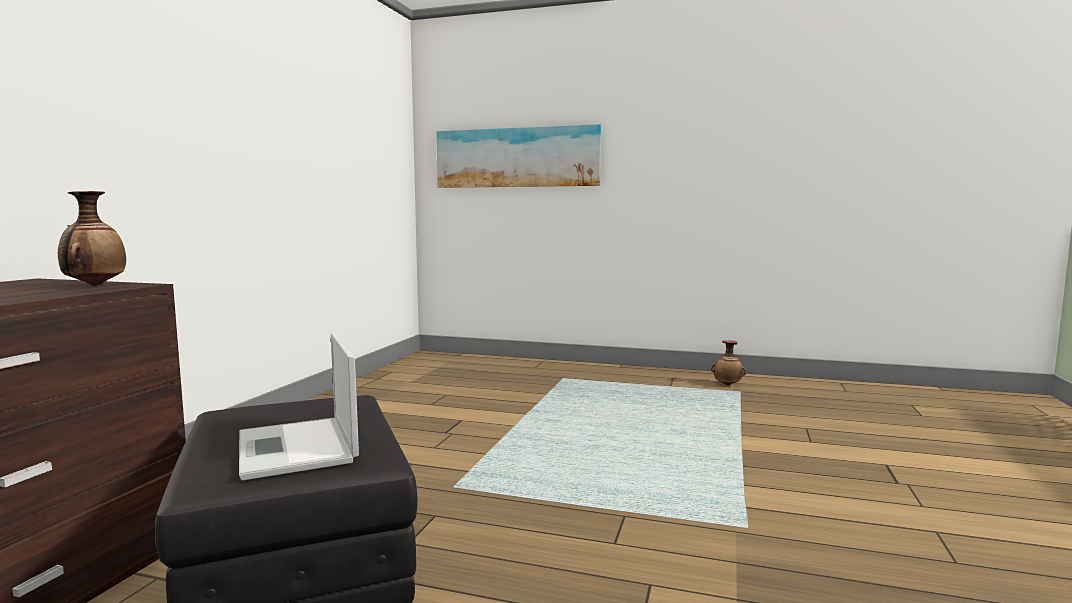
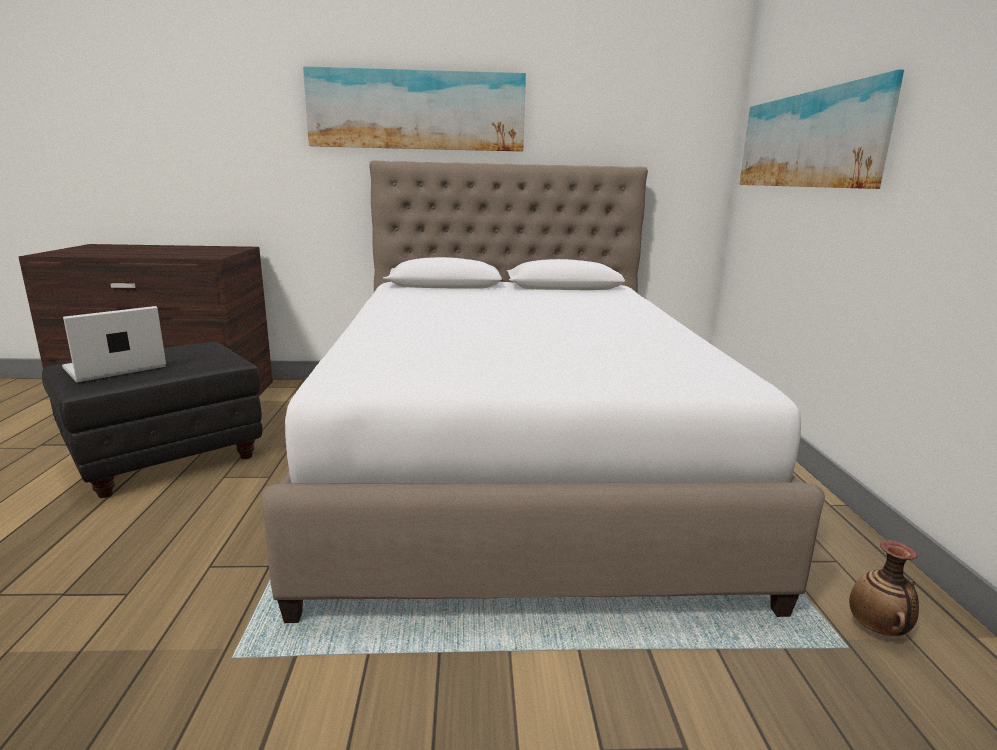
camera: 70 degrees right, 10 degrees up
(94, 285) = (210, 254): vase -> none
(222, 94) = (416, 110): none -> picture
(498, 416) = (516, 459): none -> white bed

